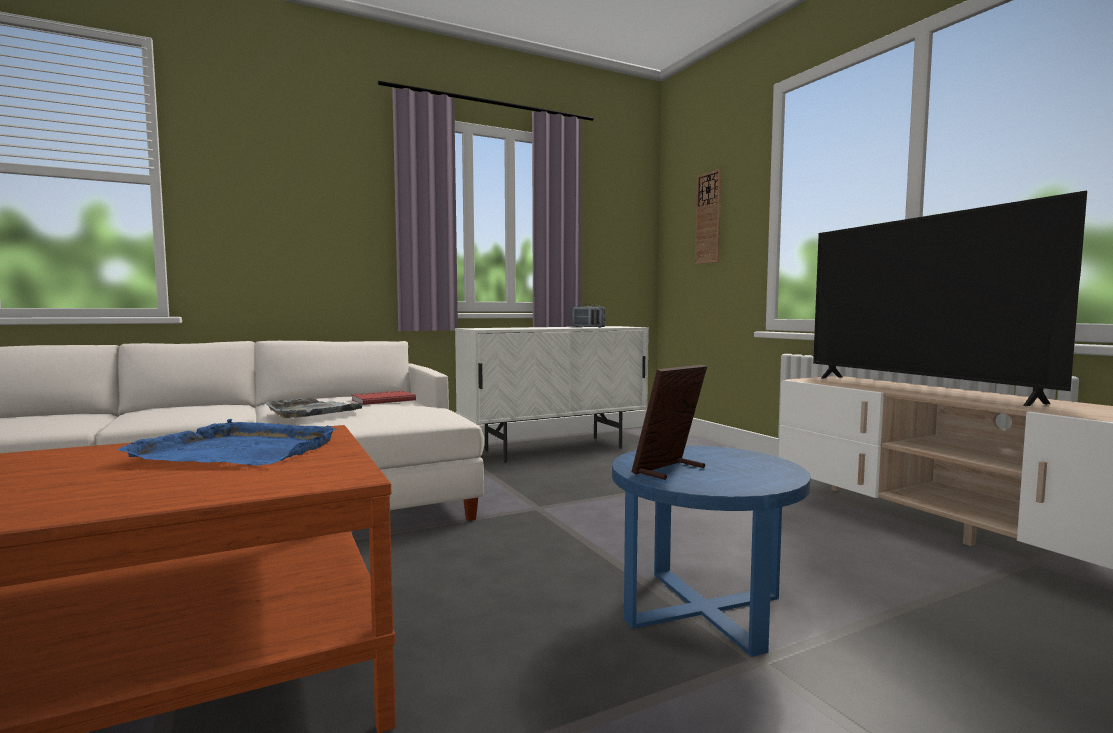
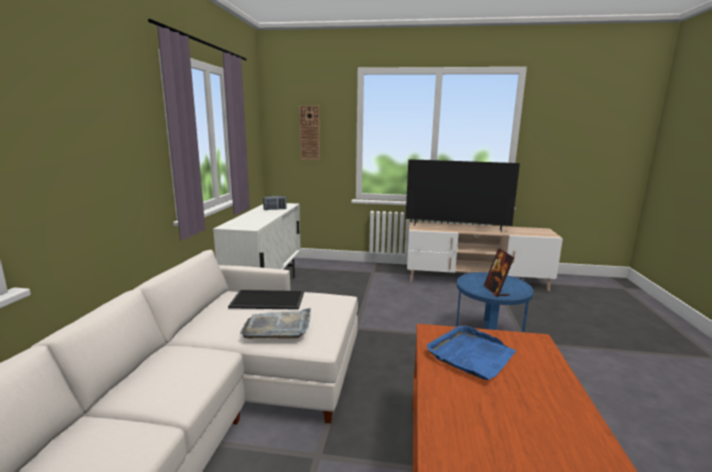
camera: 55 degrees left, 10 degrees up
(382, 400) = (267, 300): red book -> tray

